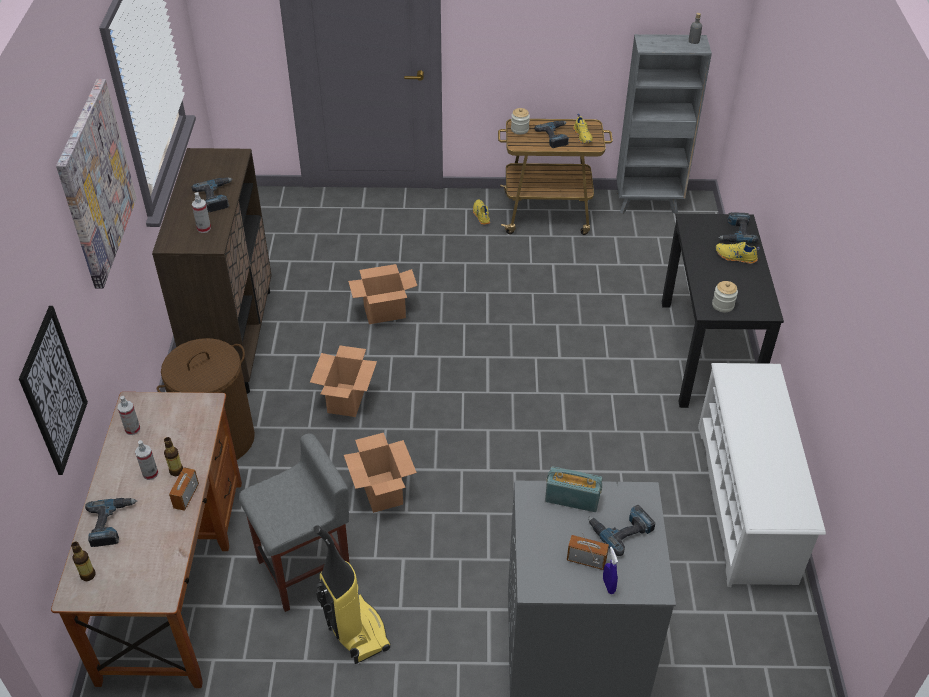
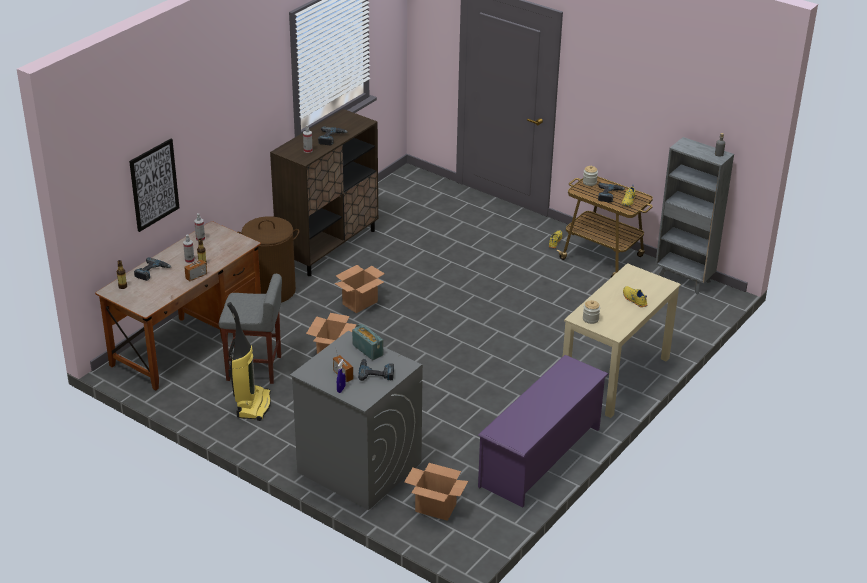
camera: 35 degrees right, 10 degrees down
(95, 183) = (244, 94): picture -> none
(384, 312) = (431, 269): cardboard box -> cardboard box (435, 508)
(706, 353) = (615, 376): black desk -> beige desk
(735, 232) = (653, 288): power drill -> none
(746, 502) = (541, 457): white shoe rack -> purple shoe rack

